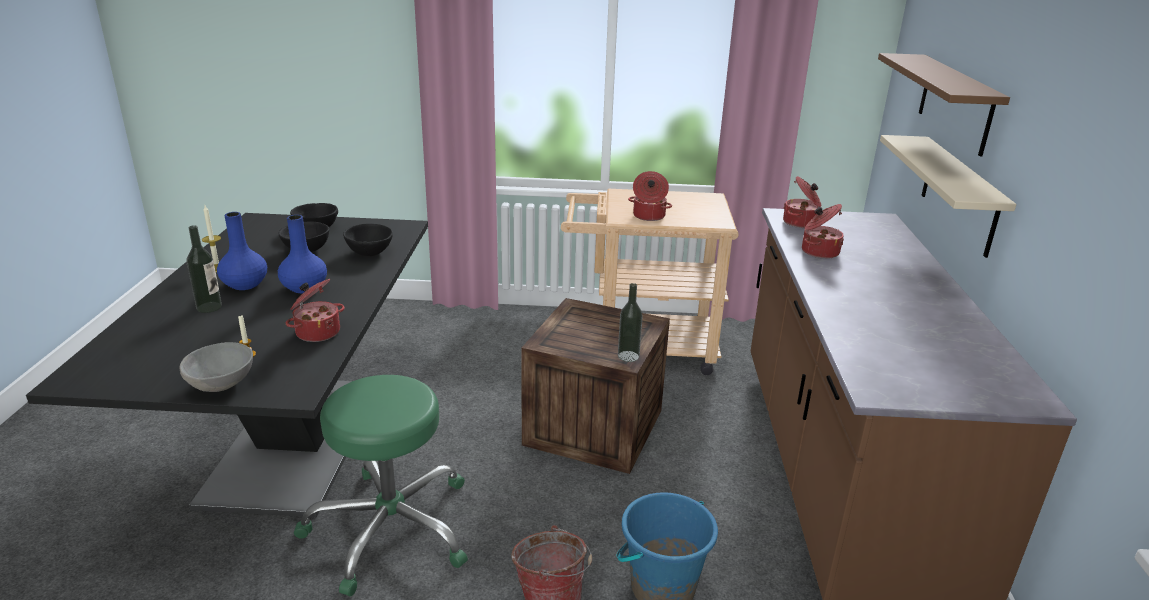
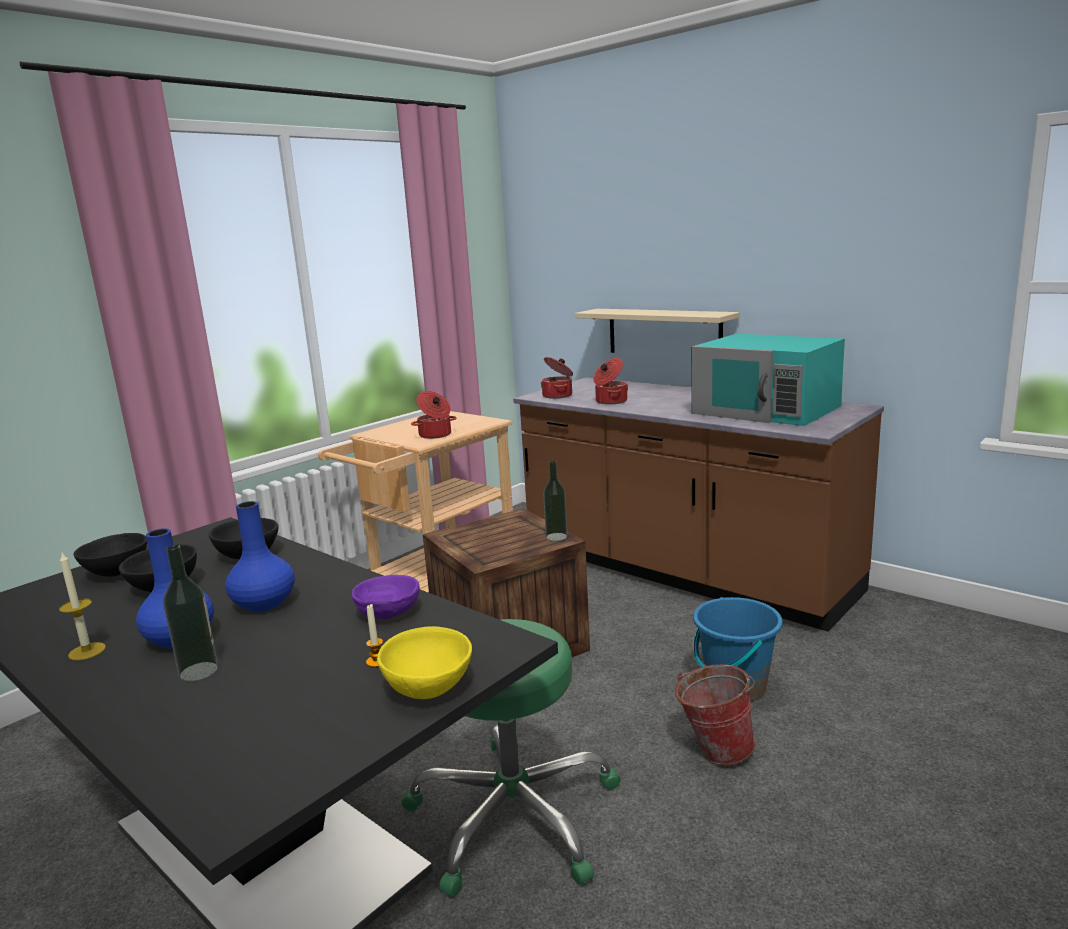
camera: 50 degrees left, 10 degrees down
(222, 386) = (430, 688): grey bowl -> yellow bowl
(317, 332) = (388, 613): cooking pot -> purple bowl
(920, 342) = (766, 410): none -> turquoise microwave
(955, 103) = (624, 273): brown shelf -> none

